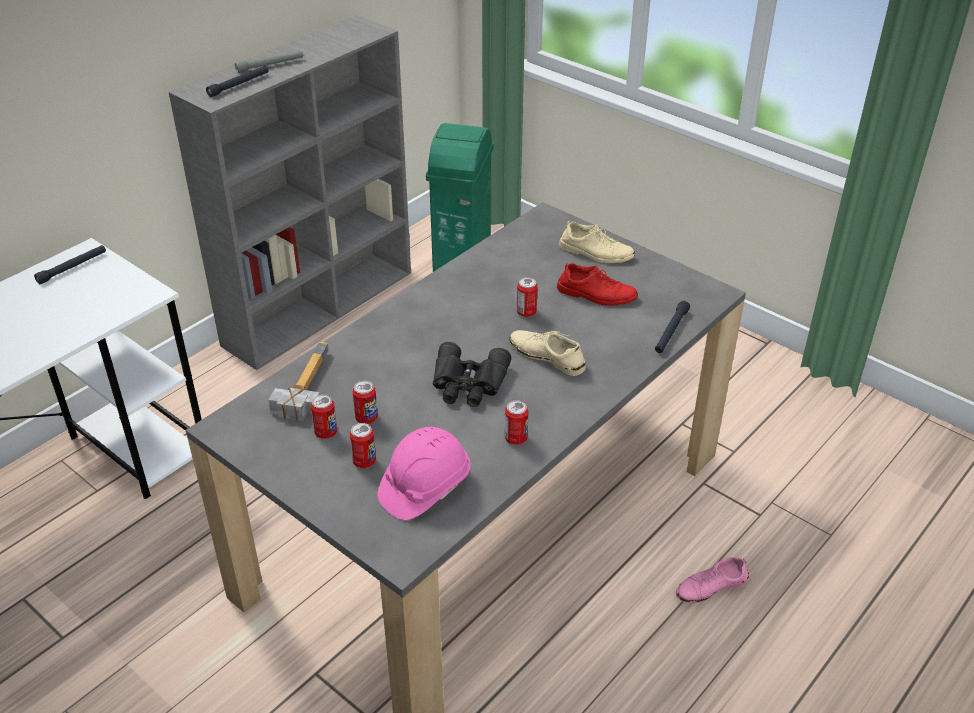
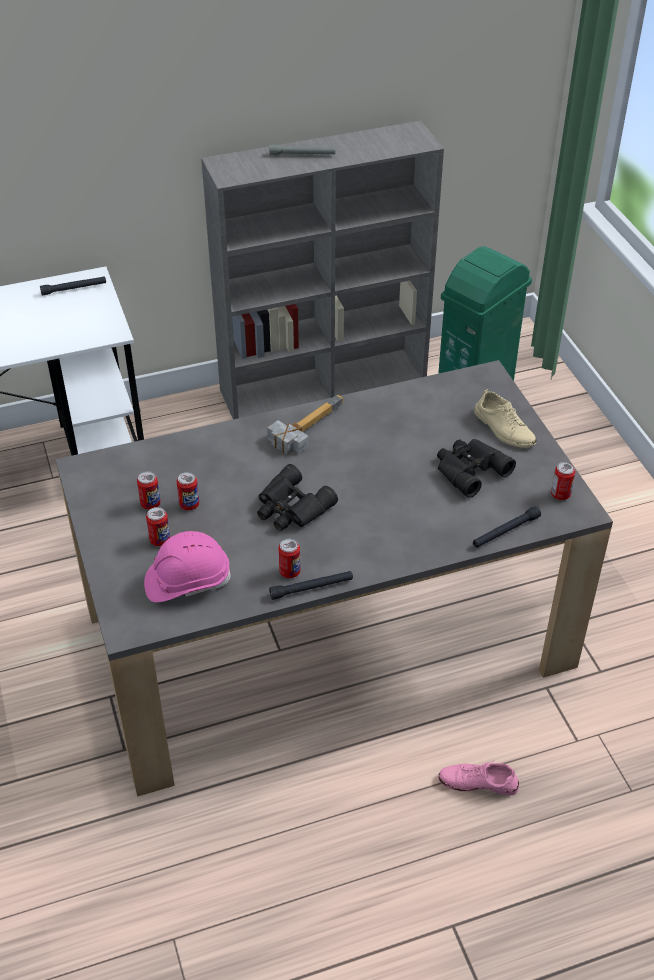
camera: 30 degrees right, 5 degrees up
(239, 85) = (261, 167): black flashlight -> black flashlight (311, 588)
(301, 386) = (162, 457): hammer -> hammer (304, 426)
(526, 312) = (392, 463): can -> can (560, 494)
(547, 356) = (376, 510): beige shoe -> none
(596, 294) = (468, 469): red shoe -> black binoculars

